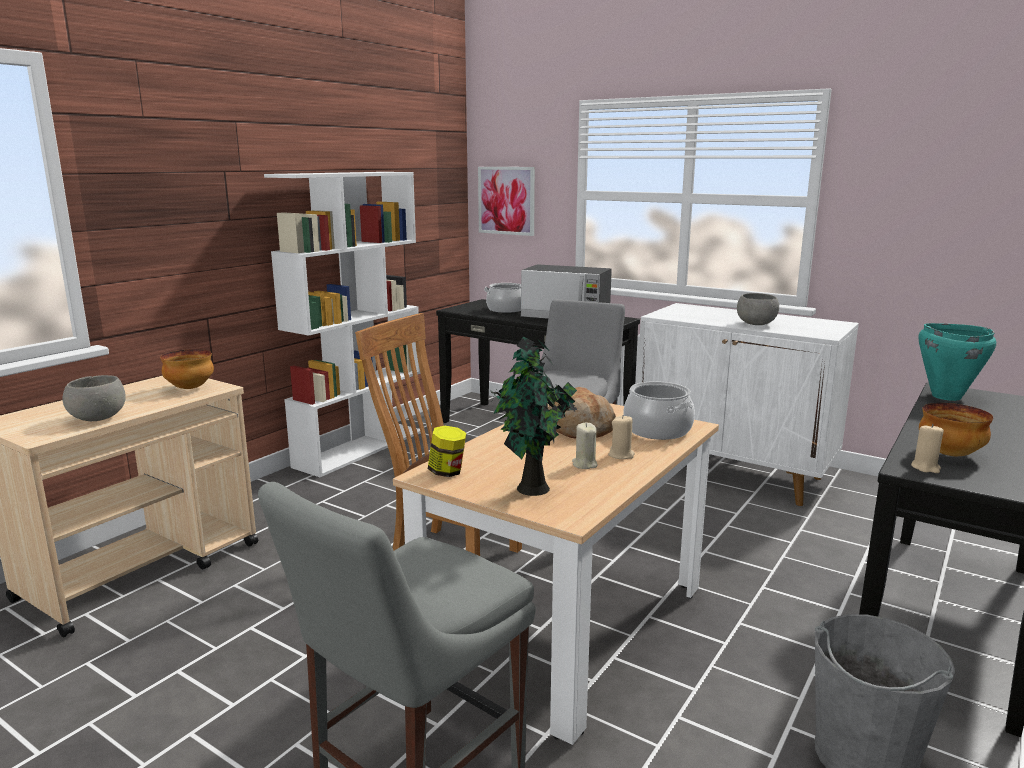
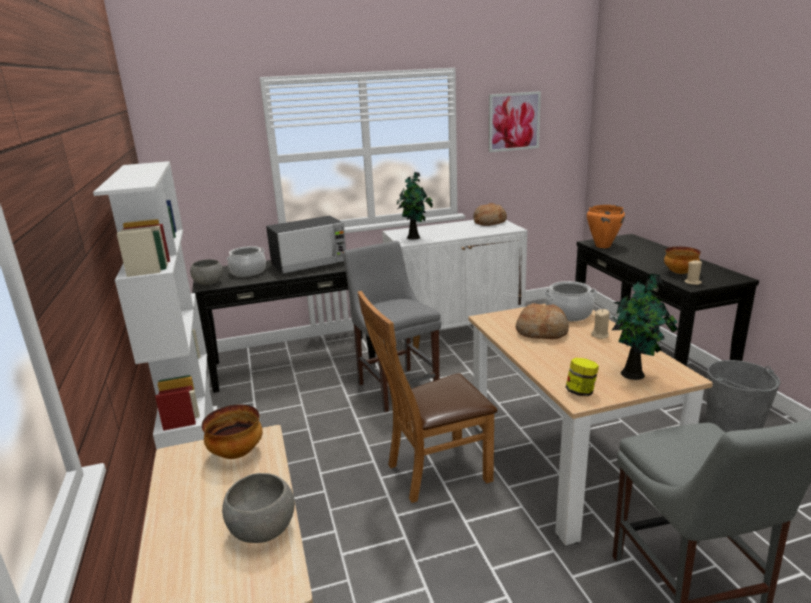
camera: 50 degrees left, 5 degrees up
(506, 200) = (193, 173): picture -> picture (513, 121)
(584, 464) = (605, 349): beige candle -> none
(682, 314) = (414, 237): none -> potted plant
(756, 324) = (468, 232): grey bowl -> grey bowl (209, 283)
(820, 324) = (489, 222): none -> bread
(945, 396) = (602, 246): turquoise cooking pot -> orange cooking pot

